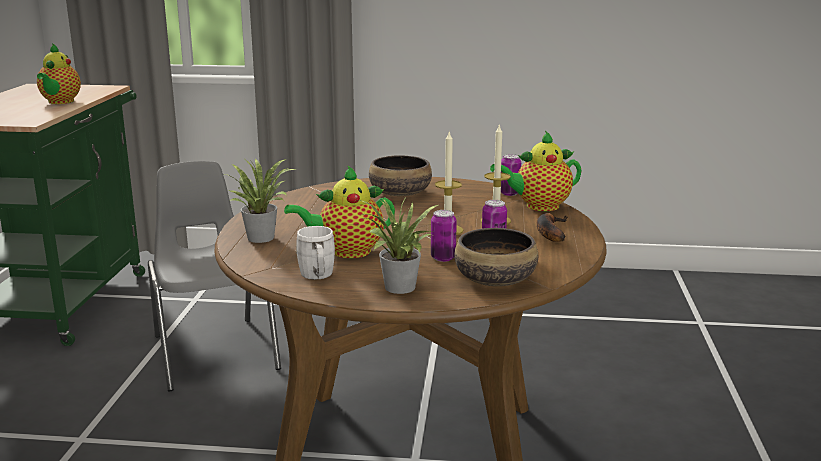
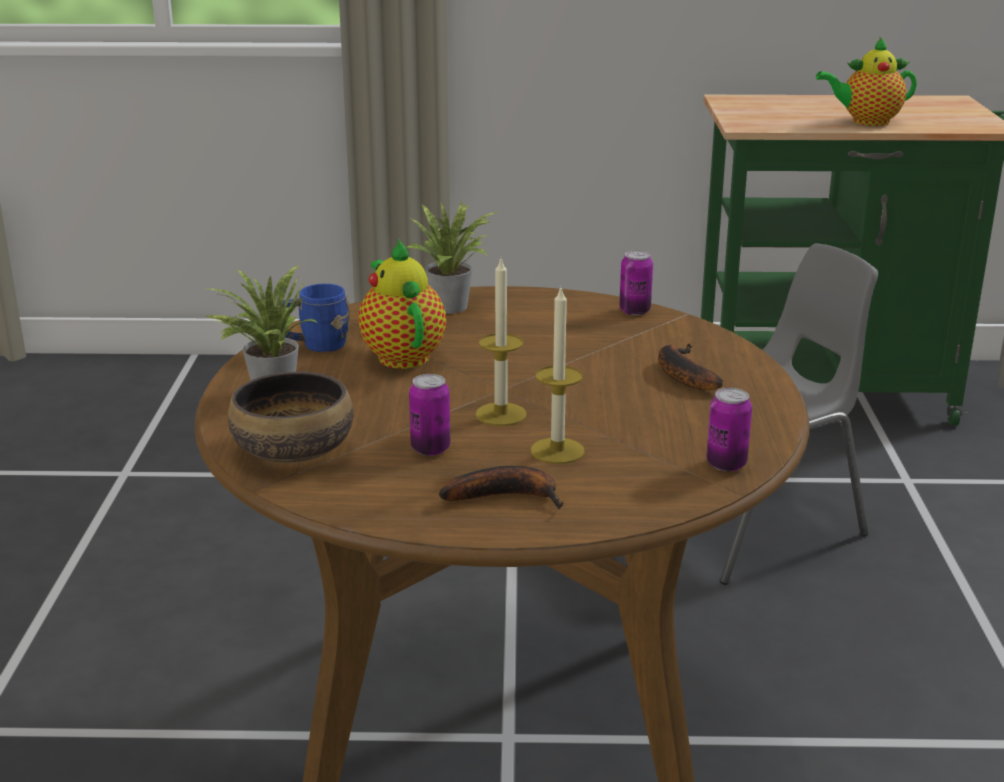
camera: 85 degrees right, 5 degrees up
(317, 277) = (314, 346): white mug -> blue mug
(399, 193) = (681, 374): bowl -> banana
(443, 258) = (379, 414): can -> can (634, 311)
(538, 206) = (654, 490): teapot -> none

